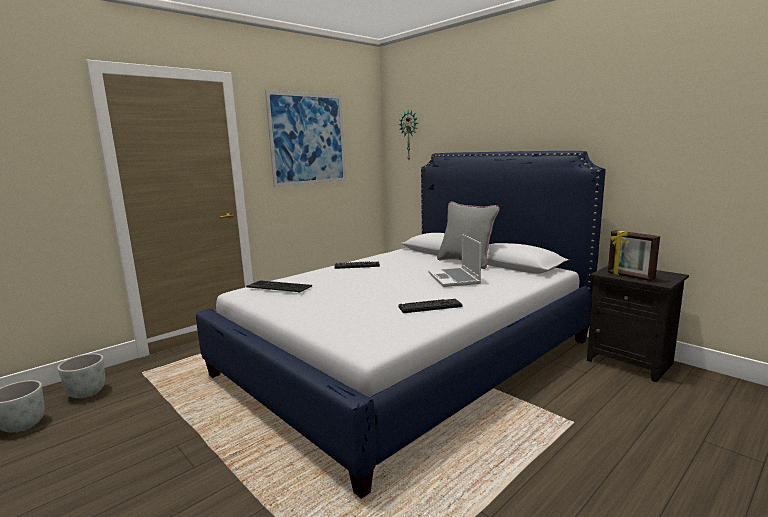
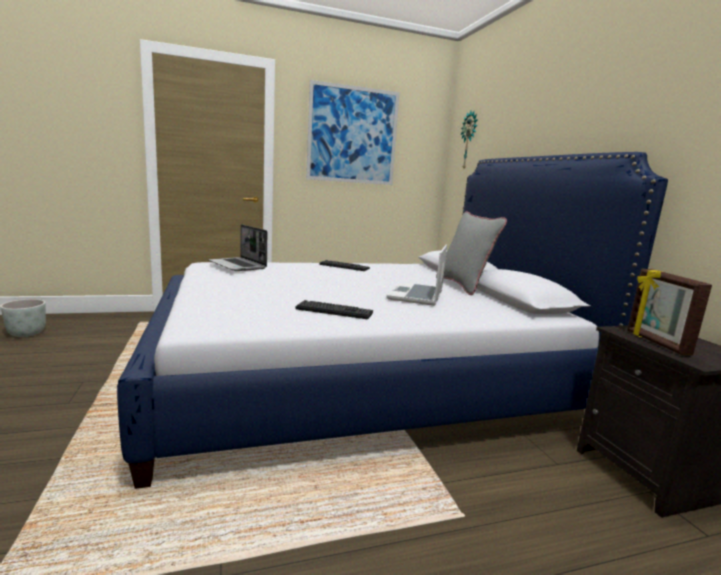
camera: 25 degrees right, 0 degrees up
(86, 393) = (89, 325): grey planter -> none
(279, 287) = (238, 265): keyboard -> laptop

